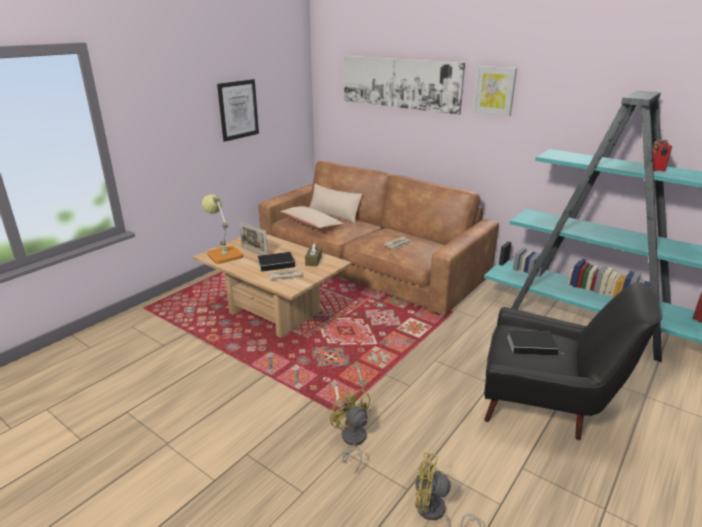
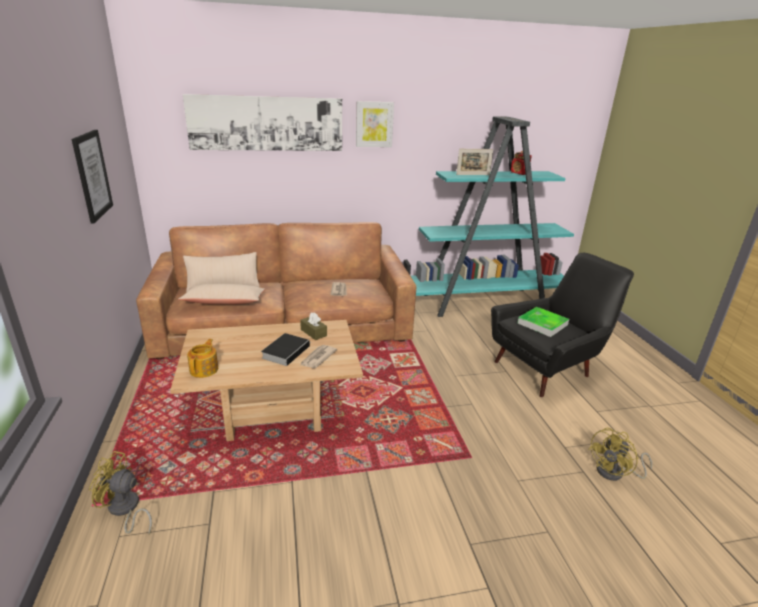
camera: 50 degrees left, 0 degrees up
(223, 254) = (204, 369): table lamp -> teapot
(254, 251) = (236, 350): picture frame -> picture frame (473, 175)
(352, 441) = (509, 469): yellow fan -> yellow fan (125, 510)
(532, 345) = (542, 324): book -> tray

